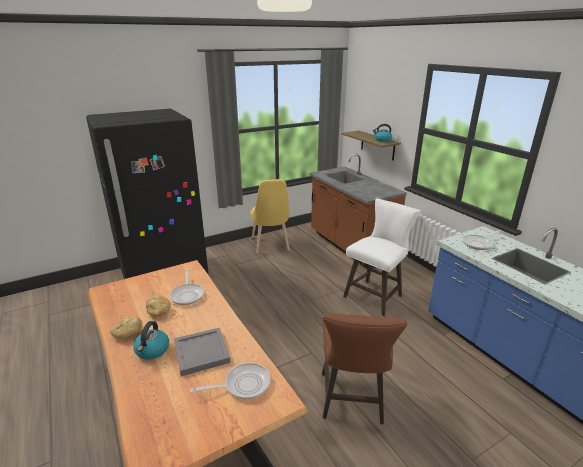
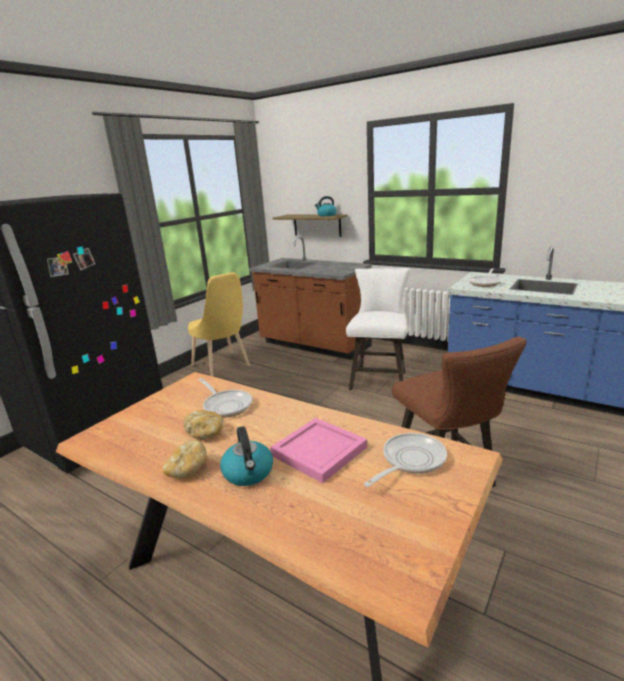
camera: 25 degrees left, 5 degrees down
(201, 353) = (319, 452): grey tray -> pink tray

